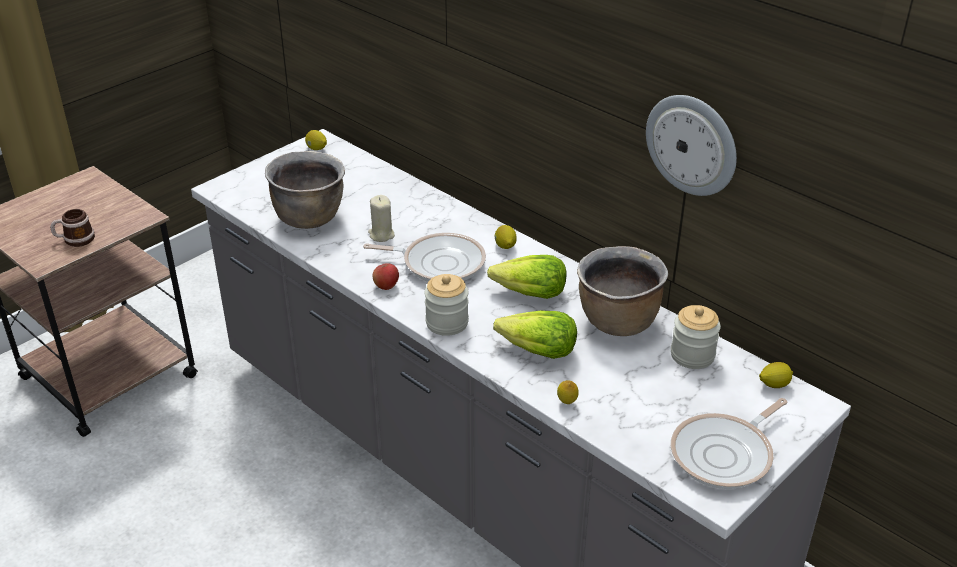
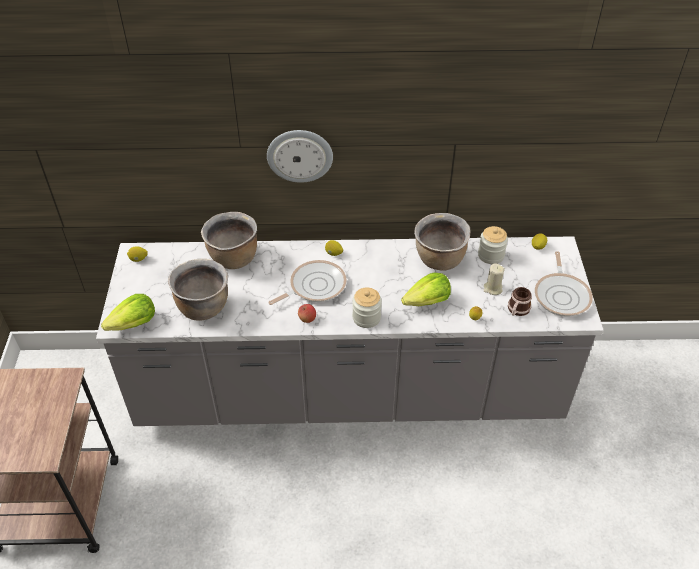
camera: 45 degrees left, 10 degrees up
(75, 239) = (42, 427): mug -> mug (517, 310)
(381, 235) = (260, 290): beige candle -> beige candle (492, 288)
(399, 194) = (233, 258): none -> brown cooking pot
(530, 294) = (382, 272): lettuce -> lettuce (134, 324)
(692, 144) = (459, 142): wall clock -> wall clock (300, 155)

